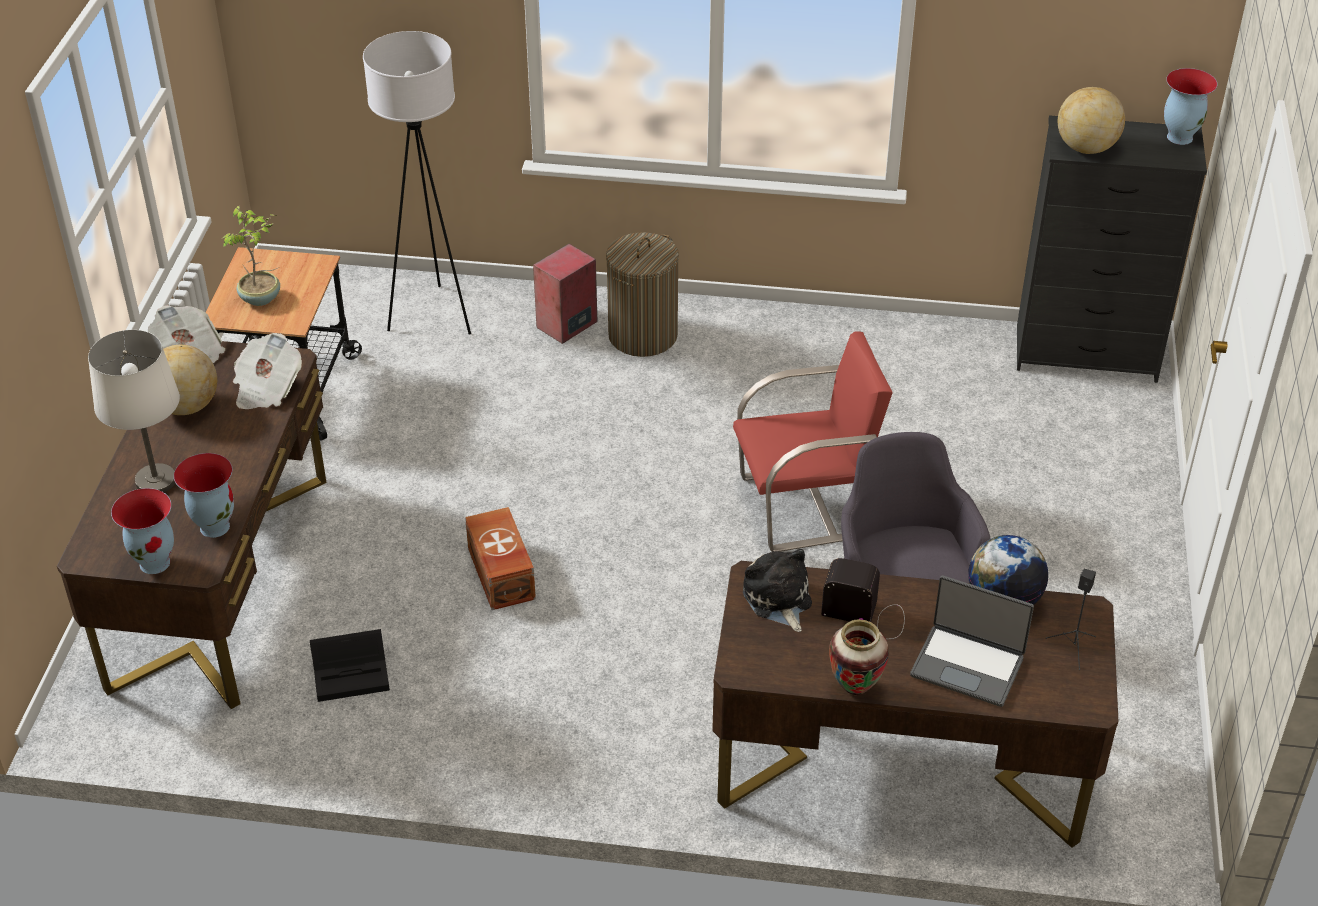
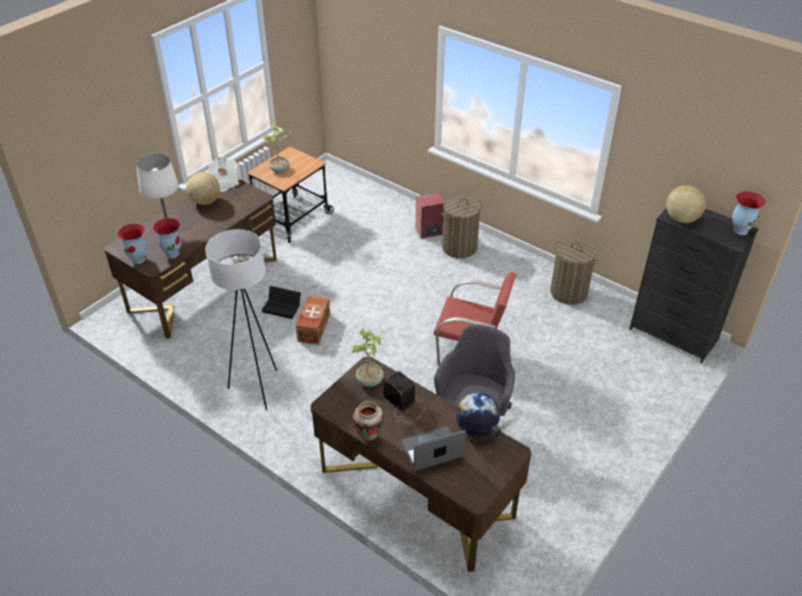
camera: 30 degrees right, 0 degrees up
(266, 388) = (241, 205): newspaper -> none
(353, 674) = (221, 344): black storage box -> black storage box (283, 307)
(433, 315) = (376, 207): white floor lamp -> white floor lamp (257, 388)
(778, 600) = (370, 381): plush toy -> potted plant
(881, 346) = (569, 292): none -> laundry basket
(968, 665) = (431, 451): laptop -> laptop turned 105 degrees clockwise

